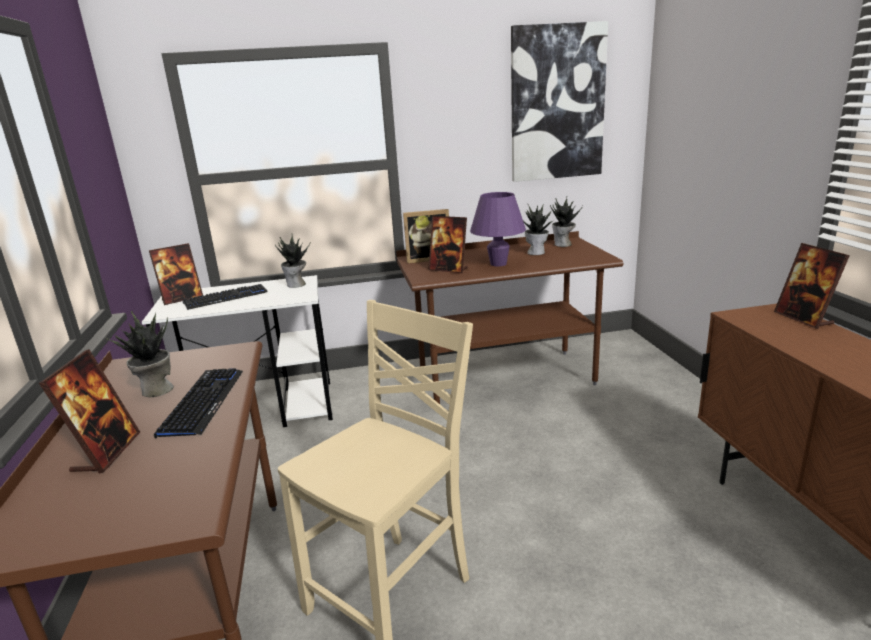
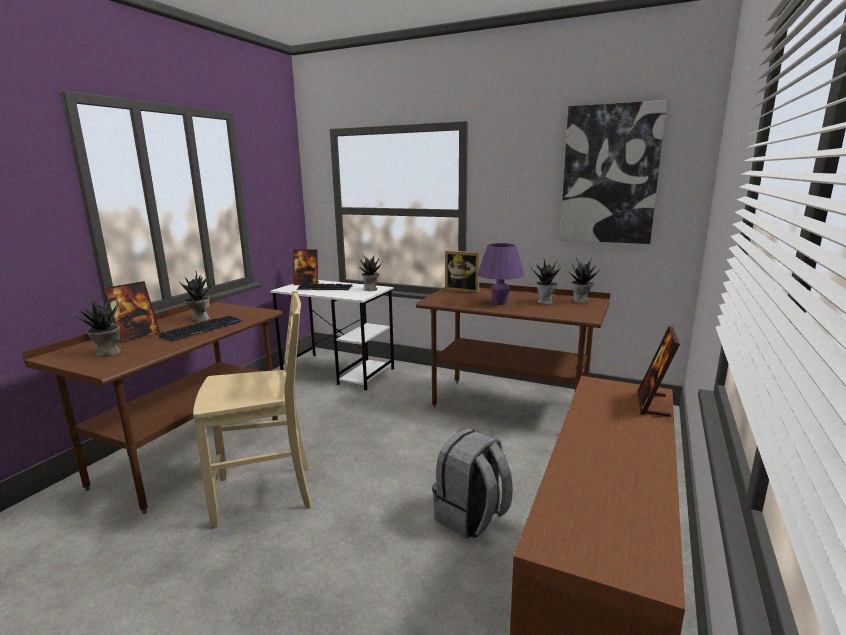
camera: 35 degrees right, 5 degrees down
(120, 496) = (108, 353): none -> potted plant
(448, 269) = (459, 299): picture frame -> none
(625, 499) = (471, 517): none -> grey backpack

